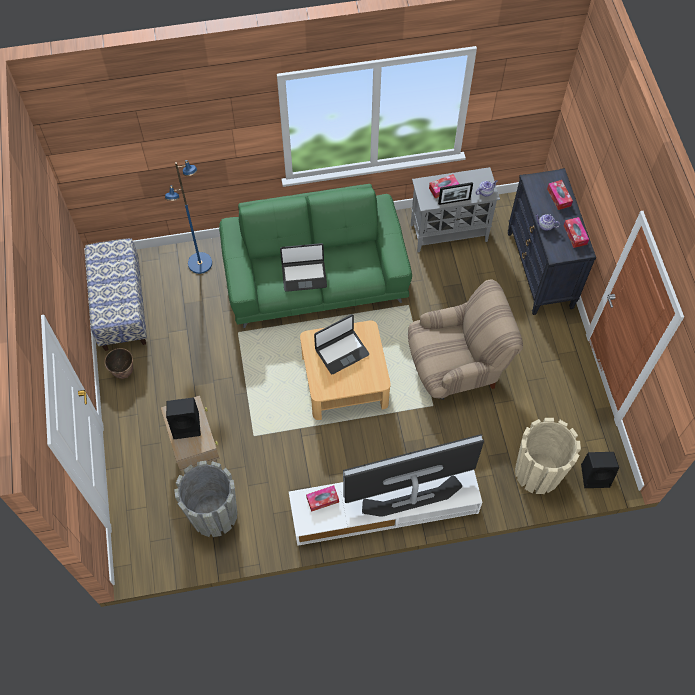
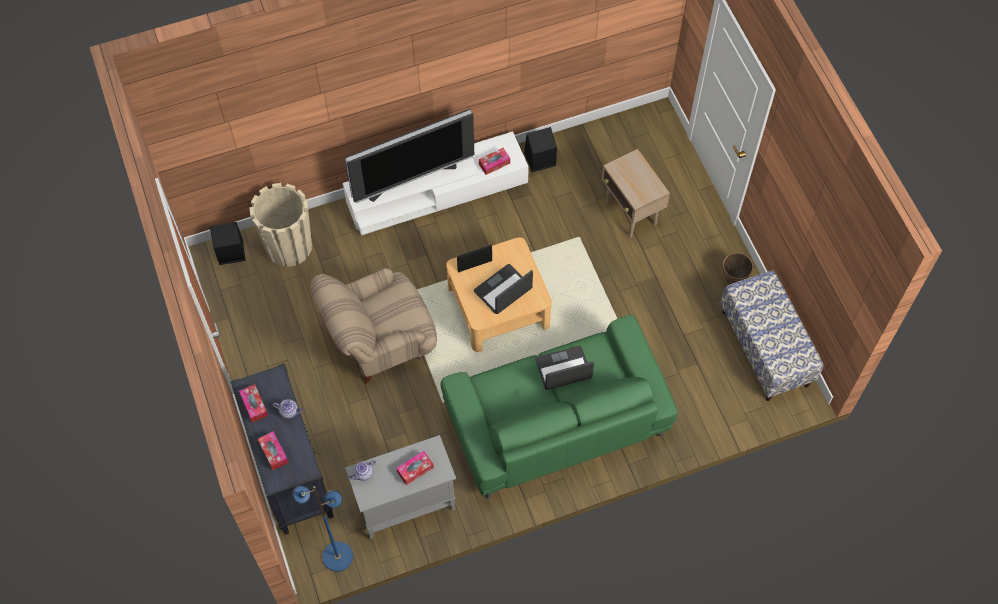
camera: 170 degrees right, 0 degrees up
(187, 425) = (638, 180): black speaker -> black speaker (539, 160)
(200, 263) = (695, 414): blue floor lamp -> blue floor lamp (337, 556)
(214, 514) = (597, 163): grey planter -> none
(454, 201) = (400, 454): picture frame -> picture frame (474, 265)

